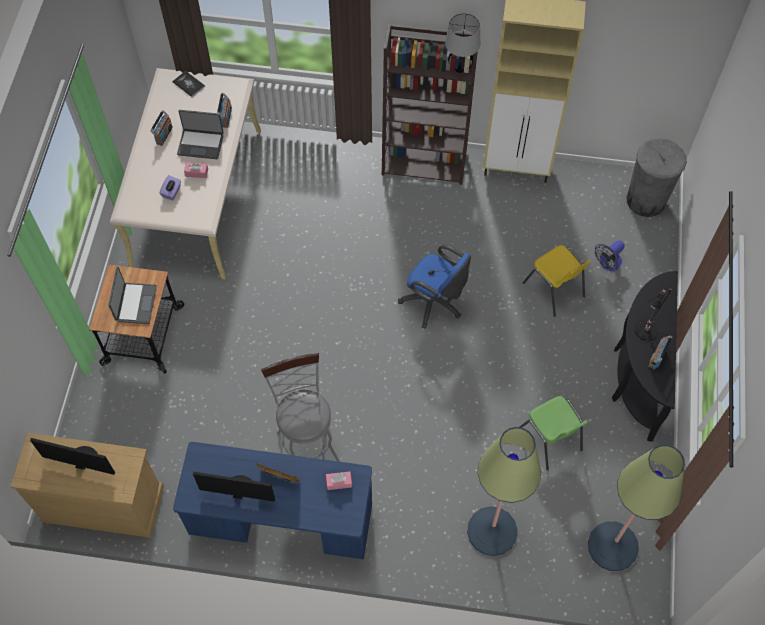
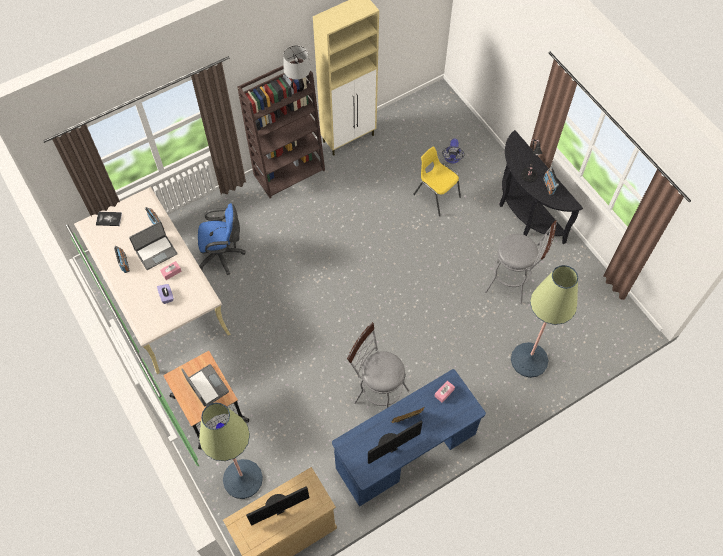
camera: 40 degrees left, 0 degrees up
(435, 303) = (375, 253): blue office chair -> blue office chair (223, 255)
(550, 440) = (512, 283): green chair -> grey stool
(554, 290) = (436, 195): yellow chair -> yellow chair turned 150 degrees counterclockwise
(613, 546) = (598, 316): floor lamp -> floor lamp (242, 479)
(646, 200) = (439, 107): grey trash can -> none

